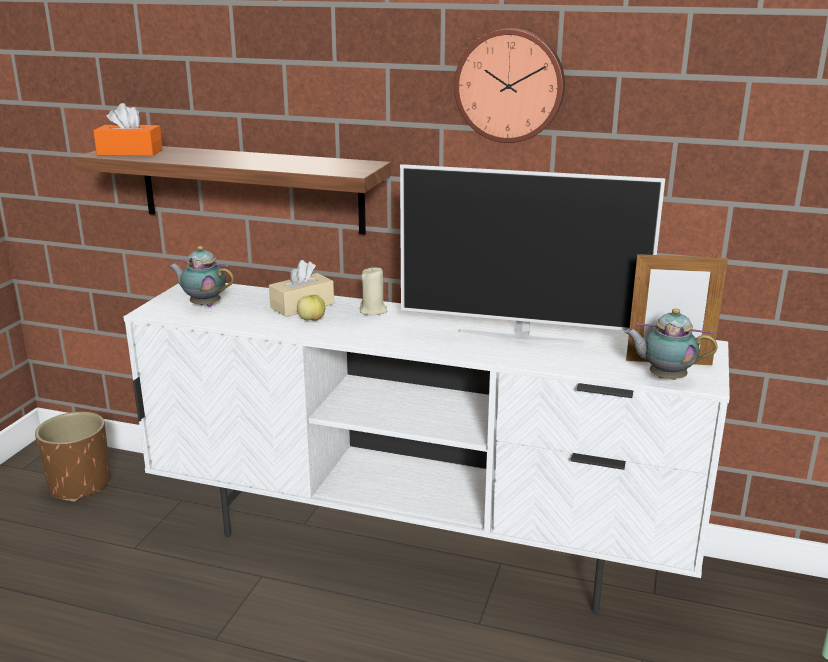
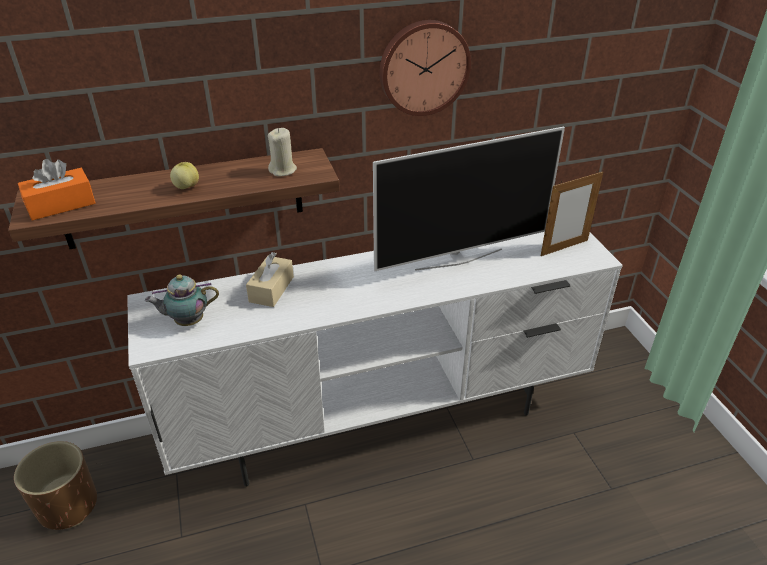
camera: 35 degrees left, 15 degrees up
(311, 320) = (297, 302): apple -> apple (186, 187)
(373, 311) = (332, 273): beige candle -> beige candle (283, 170)
(664, 378) = (576, 263): teapot -> none

